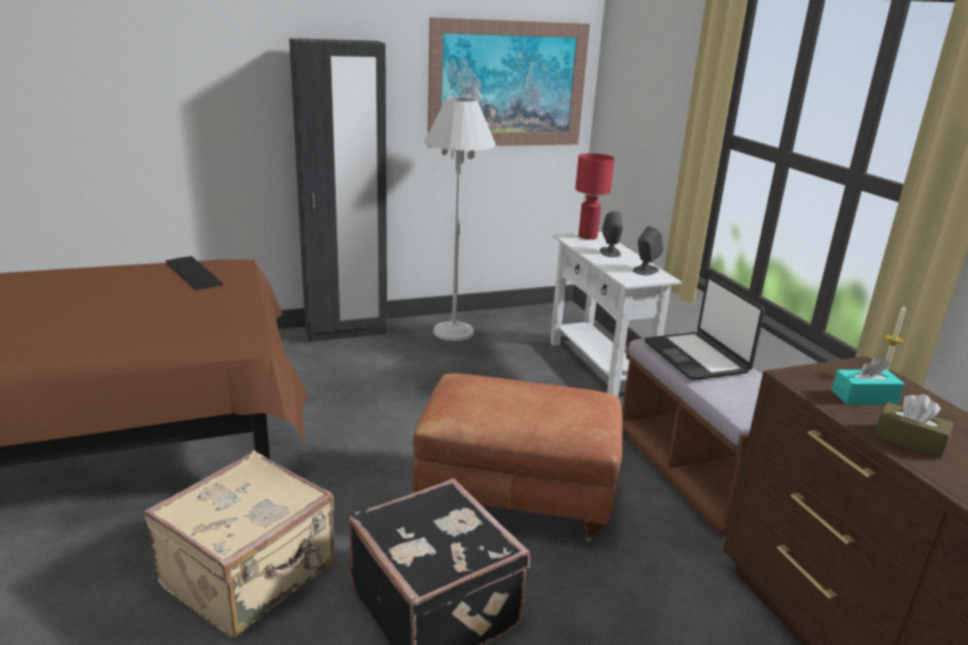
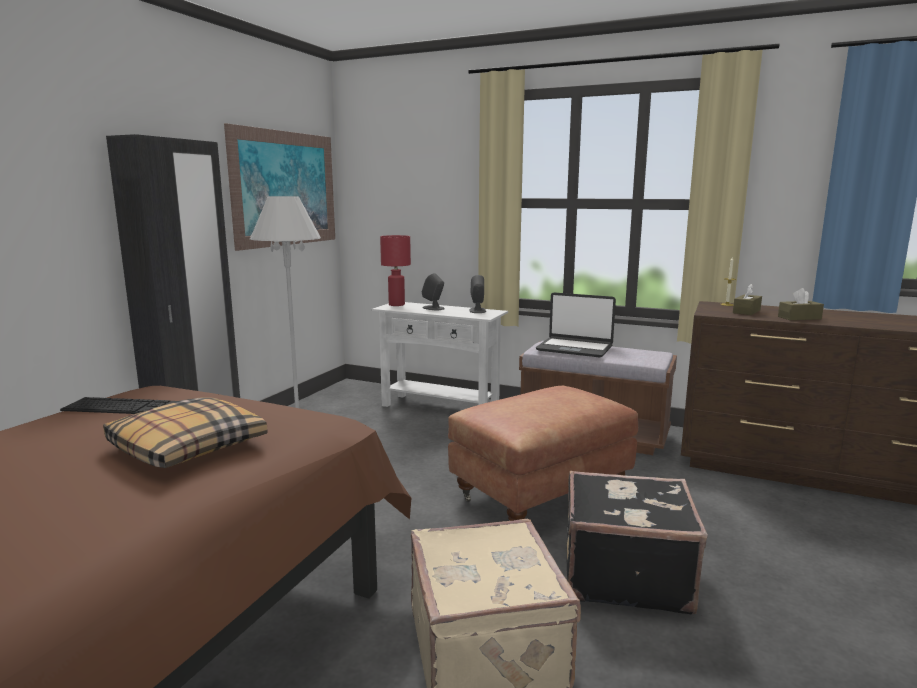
camera: 45 degrees left, 10 degrees down
(146, 316) = (186, 447): none -> pillow
(864, 397) = (746, 311): turquoise tissue box -> brown tissue box

